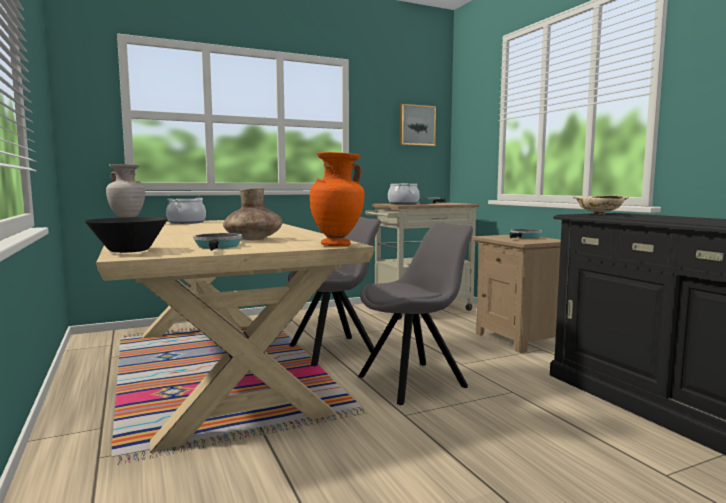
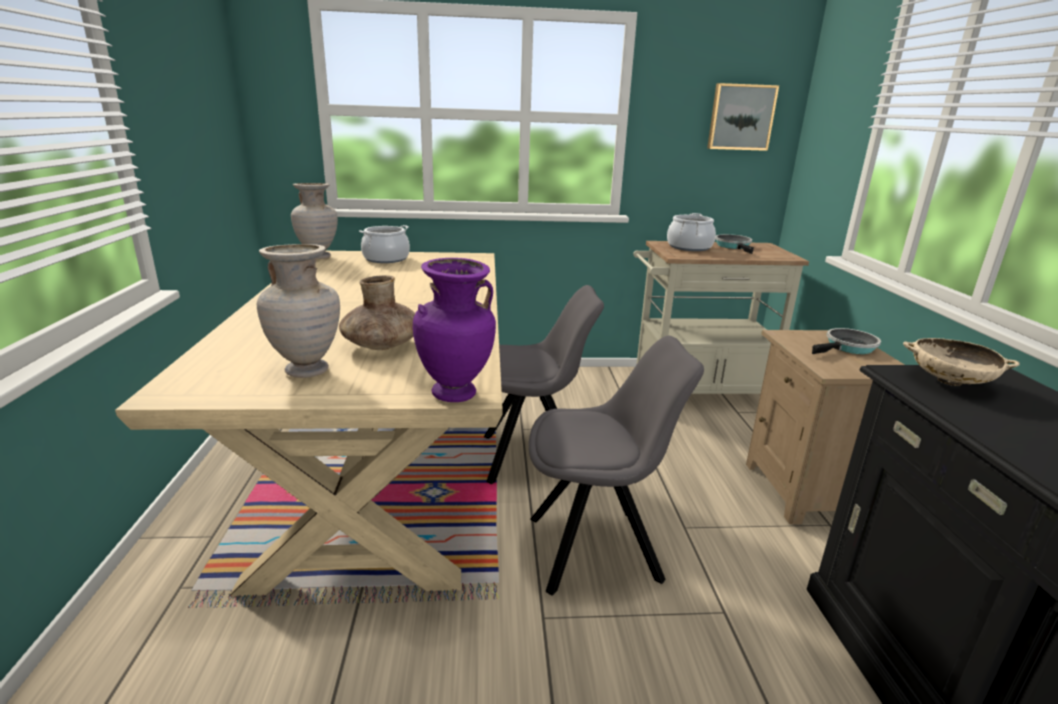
camera: 20 degrees right, 15 degrees up
(129, 251) = (196, 370): black bowl -> none
(218, 246) = (308, 370): frying pan -> beige vase
(337, 245) = (455, 394): orange vase -> purple vase

